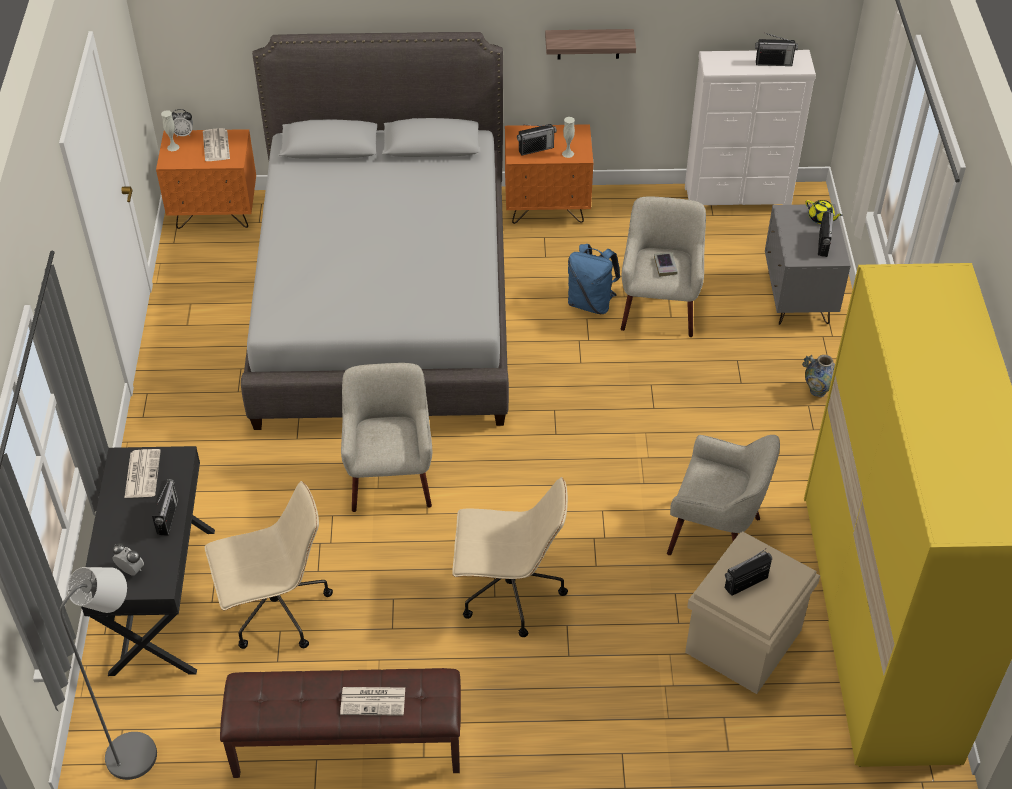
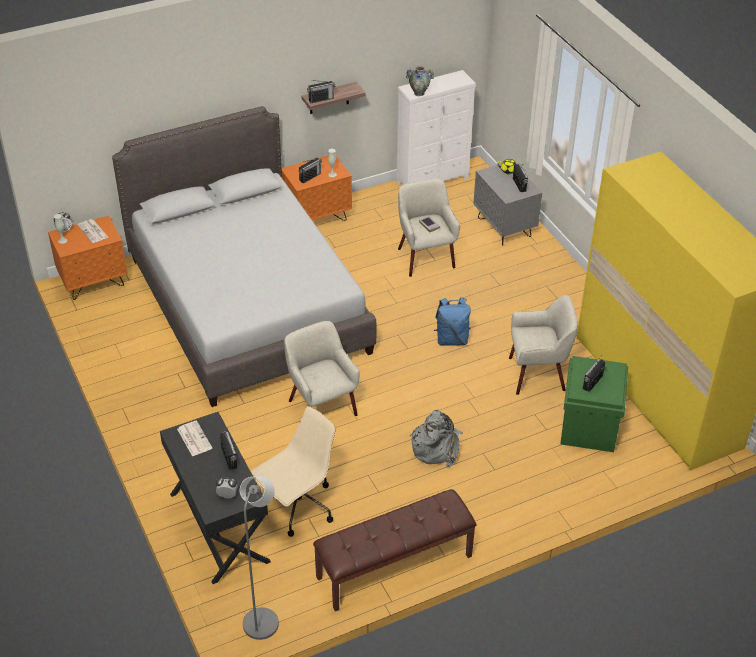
camera: 25 degrees left, 5 degrees down
(374, 701) = (416, 522): newspaper -> none
(508, 593) = (436, 447): beige office chair -> grey backpack
(591, 303) = (381, 266): blue backpack -> blue backpack (452, 339)
(743, 642) = (589, 427): beige storage box -> green storage box
(773, 63) = (447, 82): radio -> radio (321, 99)
(818, 391) = (547, 276): vase -> vase (419, 93)

